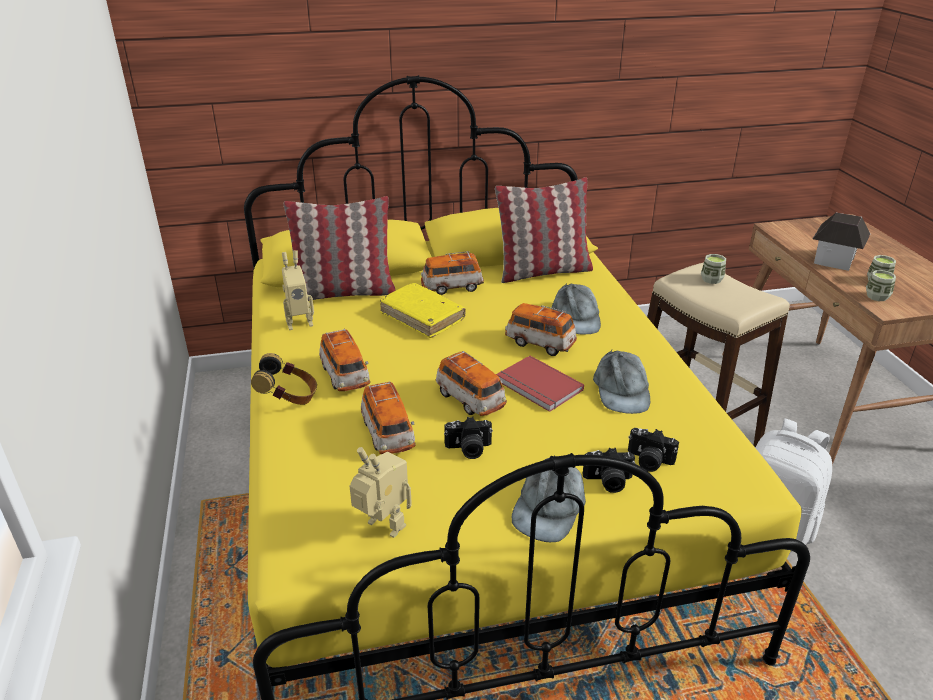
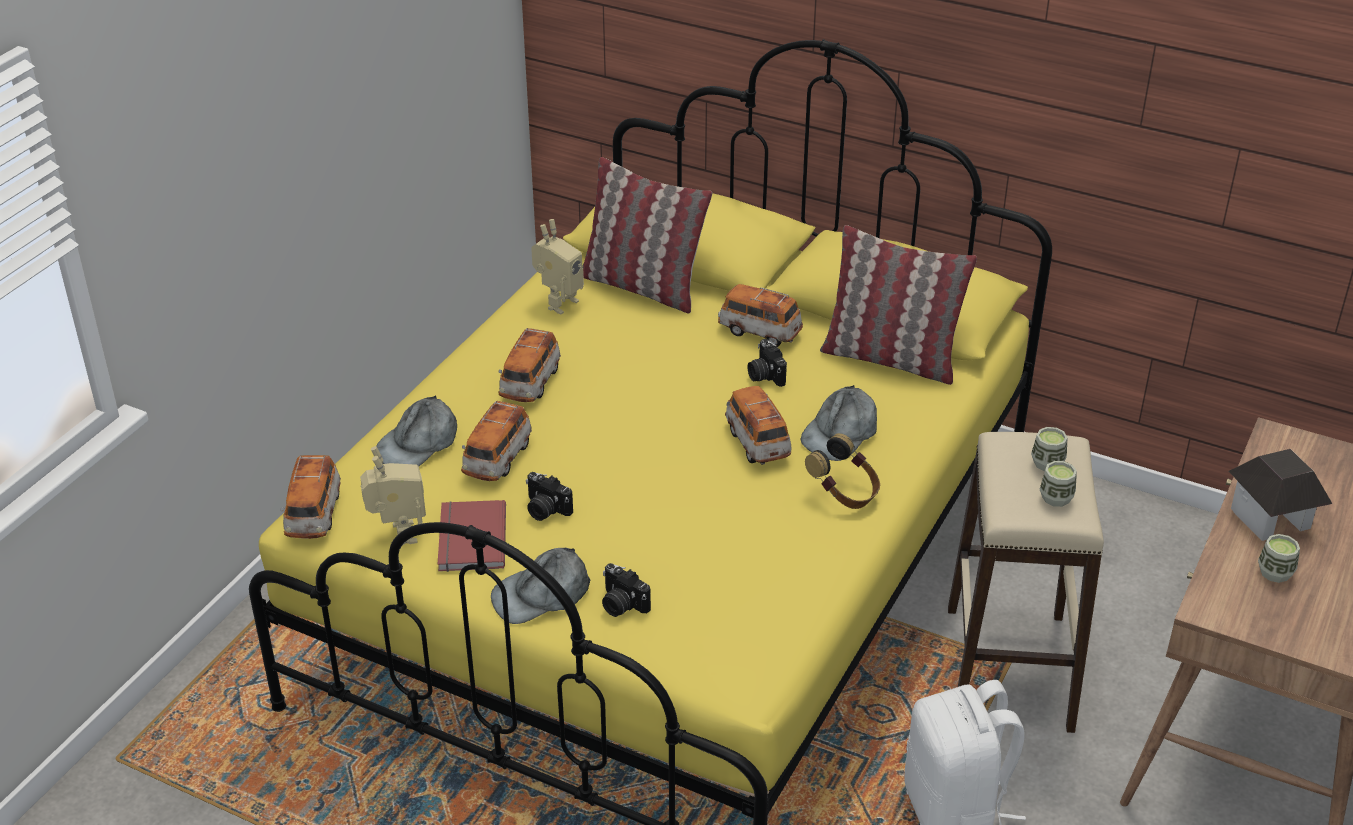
camera: 40 degrees right, 5 degrees up
(289, 398) = (459, 381): headphones -> headphones (844, 493)
(299, 322) = (558, 303): toy robot -> toy robot turned 75 degrees counterclockwise
(422, 317) = (681, 354): yellow book -> none
(470, 400) = (608, 465): toy car -> toy car (314, 515)
(537, 386) = (688, 486): red book -> red book (469, 539)
(621, 390) = (763, 533): grey cap -> grey cap (418, 443)
(649, 461) = (684, 609): camera -> camera (764, 375)
(877, 296) = (1229, 589): cup -> cup (1056, 498)

